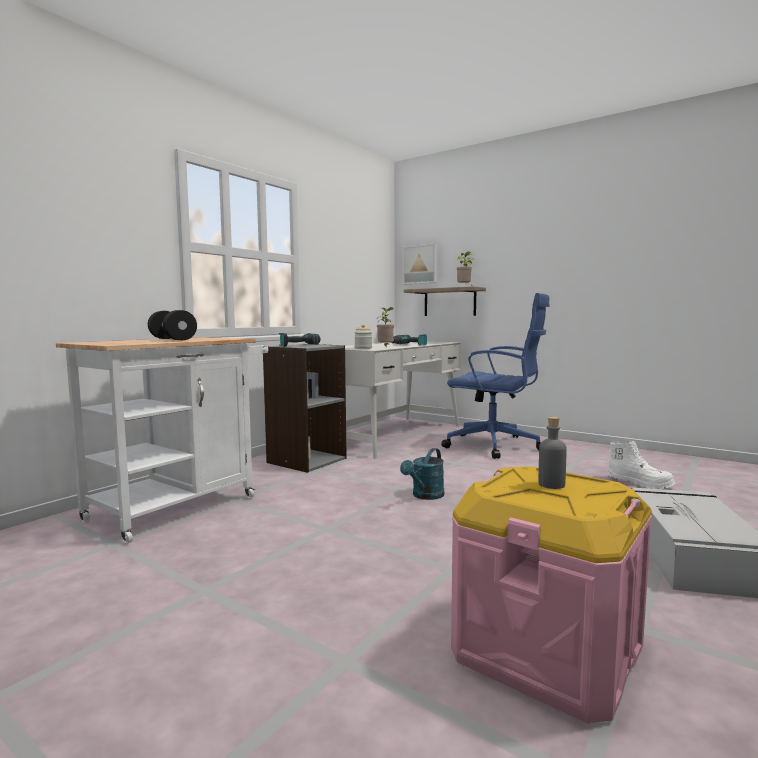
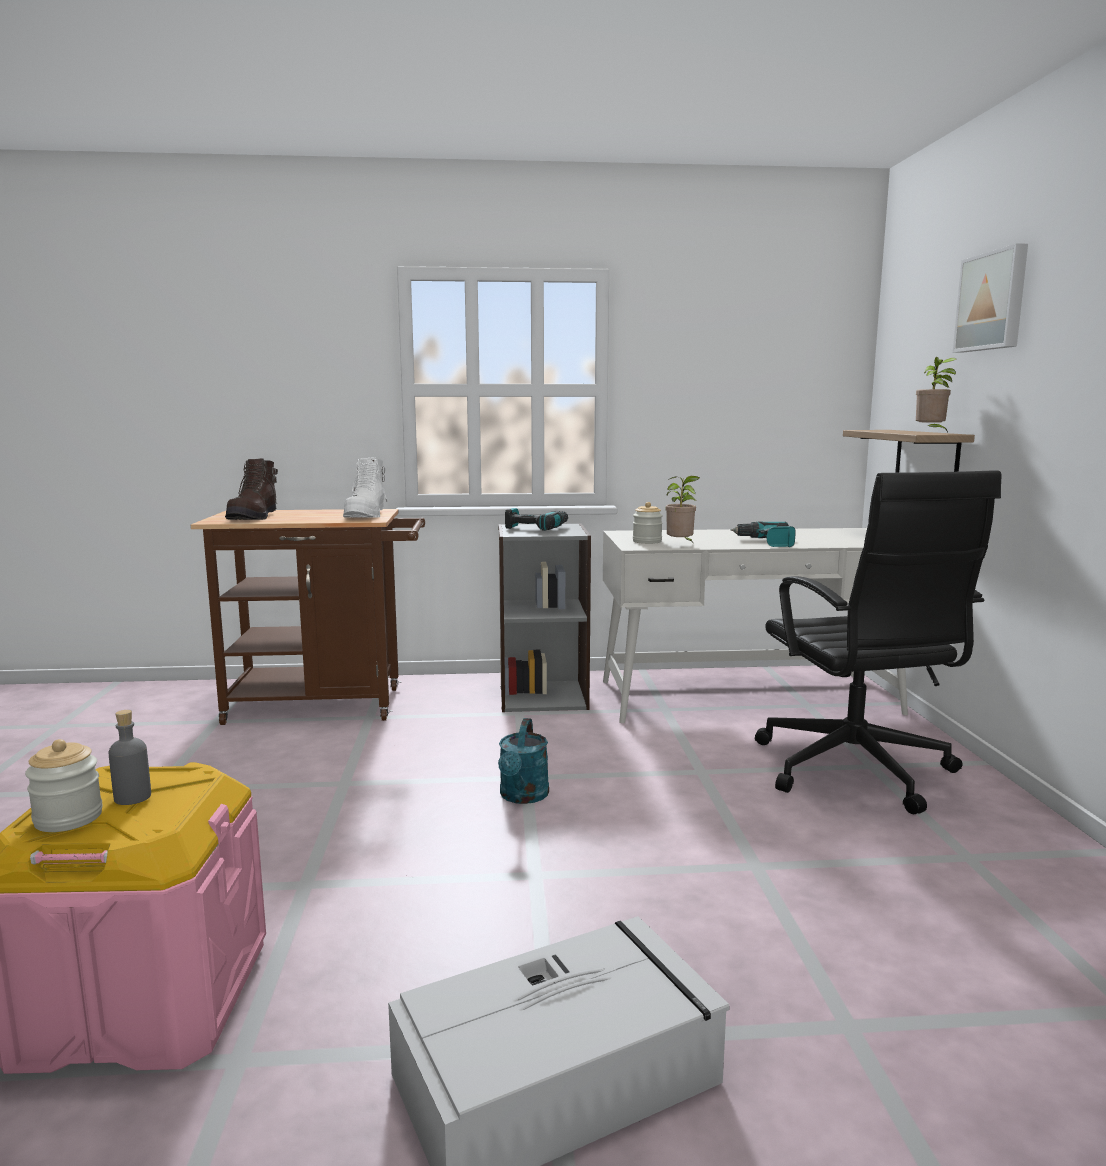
camera: 50 degrees right, 5 degrees up
(131, 342) = (254, 517): none -> brown boot
(172, 339) = (322, 514): black dumbbell -> none
(181, 505) = (327, 705): white cart -> brown cart
(421, 264) = (900, 378): picture -> picture (993, 301)
(425, 496) = (523, 797): turquoise watering can -> turquoise watering can turned 75 degrees counterclockwise
(495, 446) = (855, 771): blue office chair -> black office chair
(574, 500) = (68, 818): none -> jar
(640, 483) = (903, 954): white boot -> white boot (367, 515)

